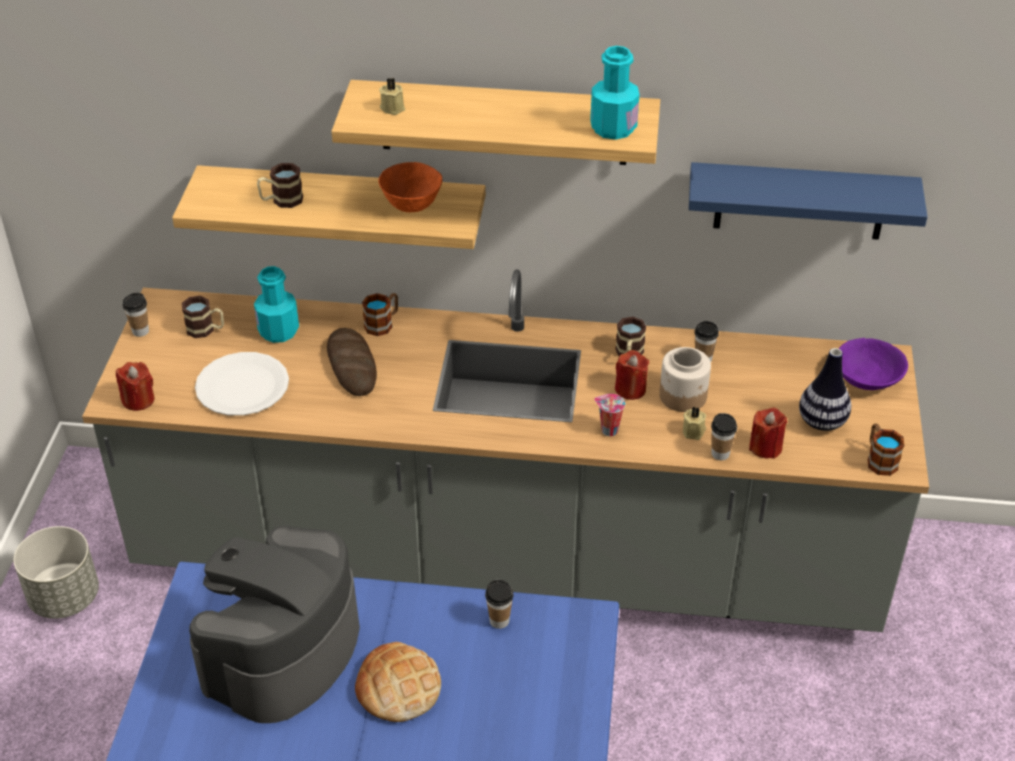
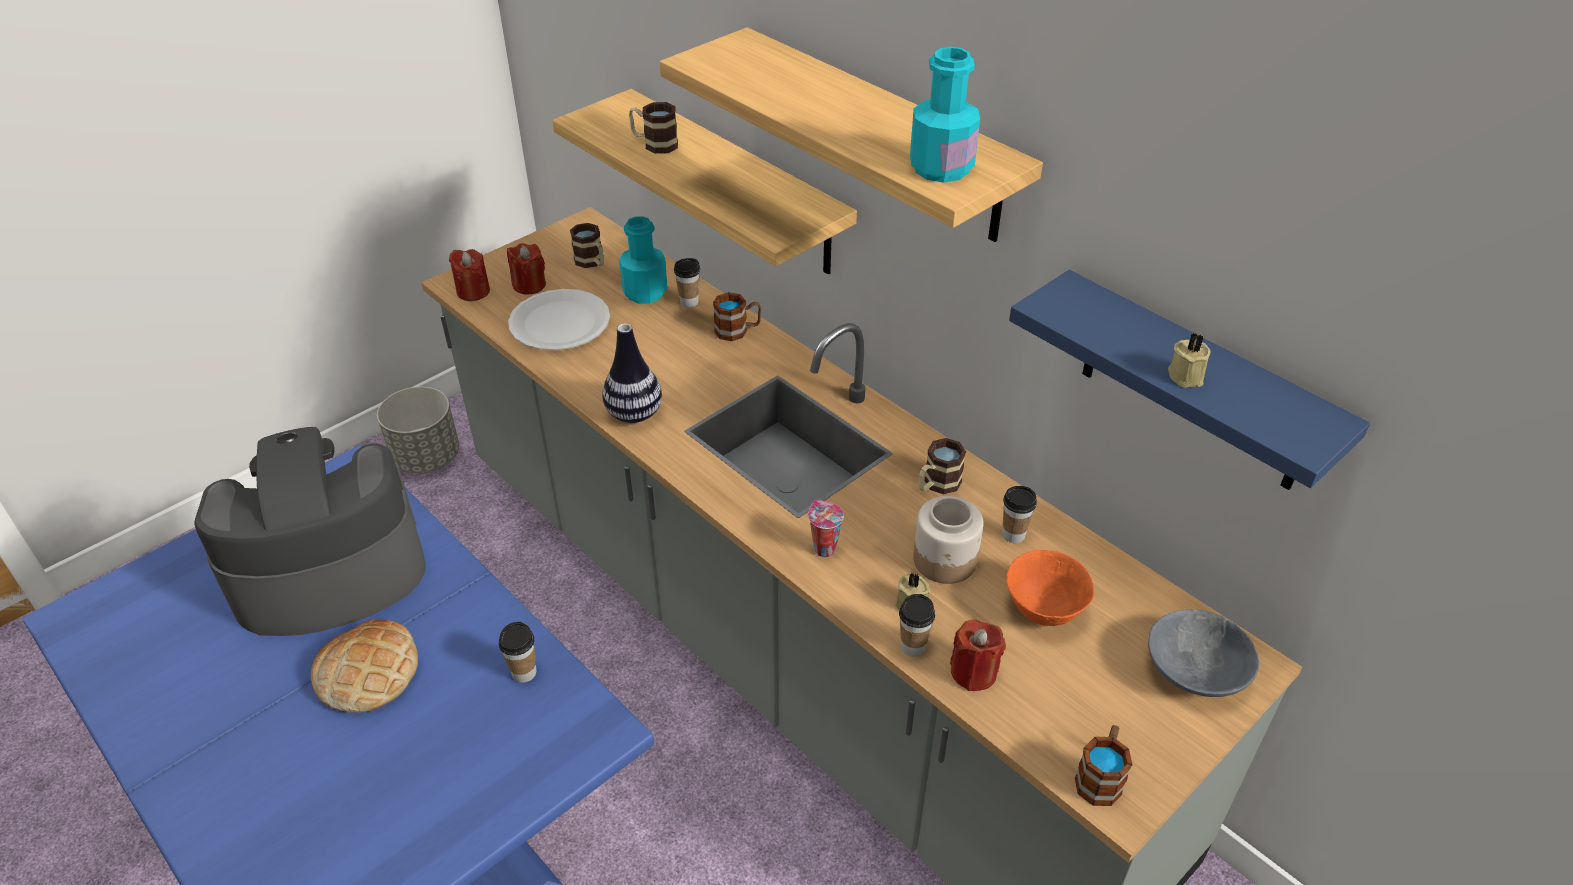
camera: 40 degrees right, 0 degrees up
(140, 331) = (544, 239): cup -> cup (689, 302)
(352, 366) = (666, 353): bread -> none
(393, 107) = (745, 63): beige candle -> beige candle (1187, 375)
(411, 206) = (759, 197): orange bowl -> orange bowl (1044, 610)
(630, 389) = (896, 520): red candle -> red candle (529, 285)
(821, 422) = (1076, 686): vase -> vase (634, 414)
(867, 379) = (1194, 671): purple bowl -> grey bowl

